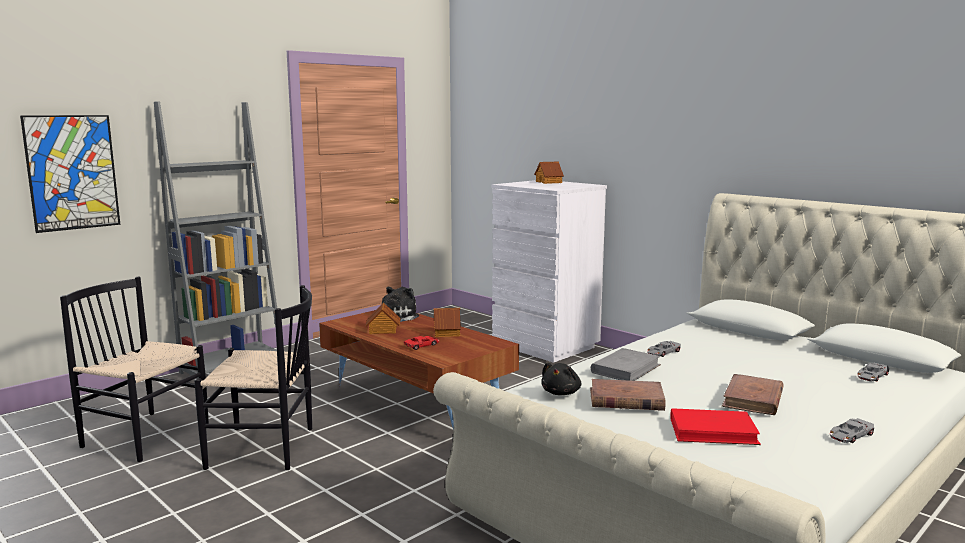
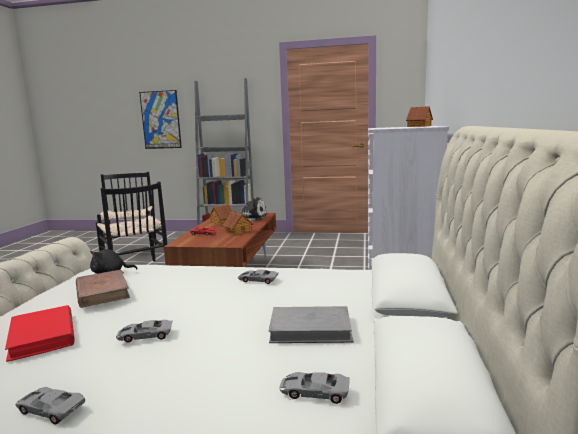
camera: 55 degrees right, 0 degrees up
(626, 369) = (185, 277): grey book -> grey book (311, 329)
(753, 399) = (145, 335): brown book -> grey toy car

